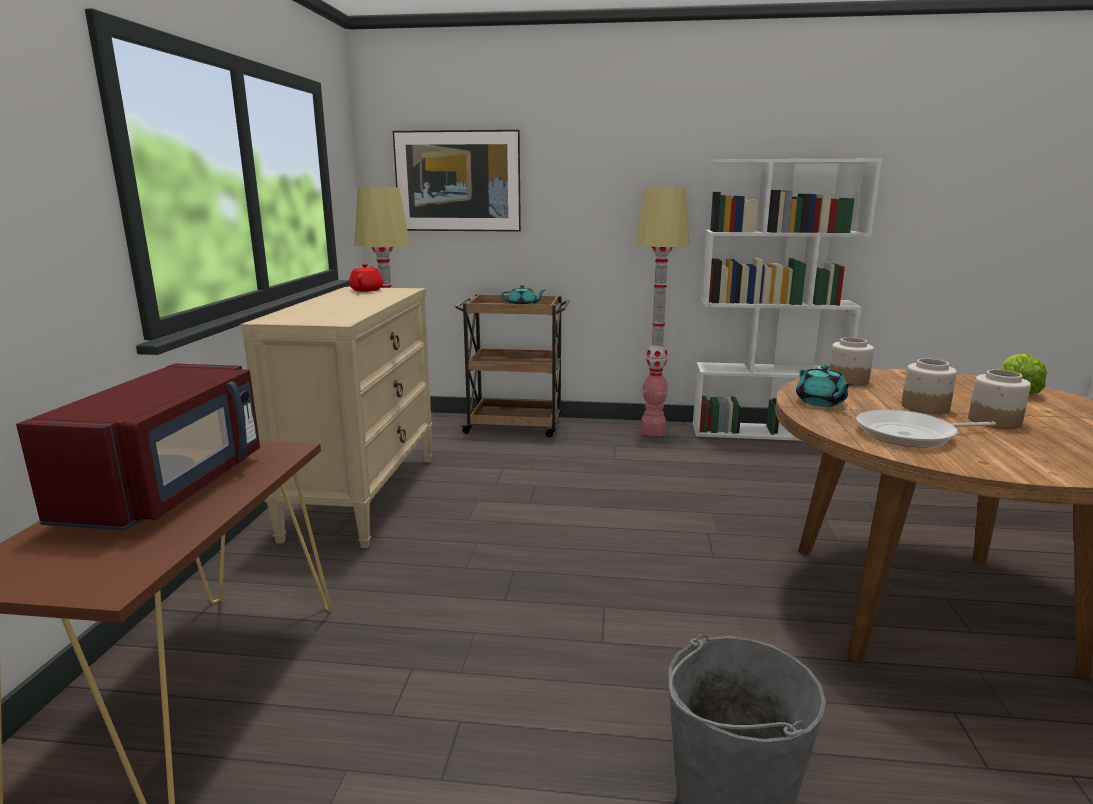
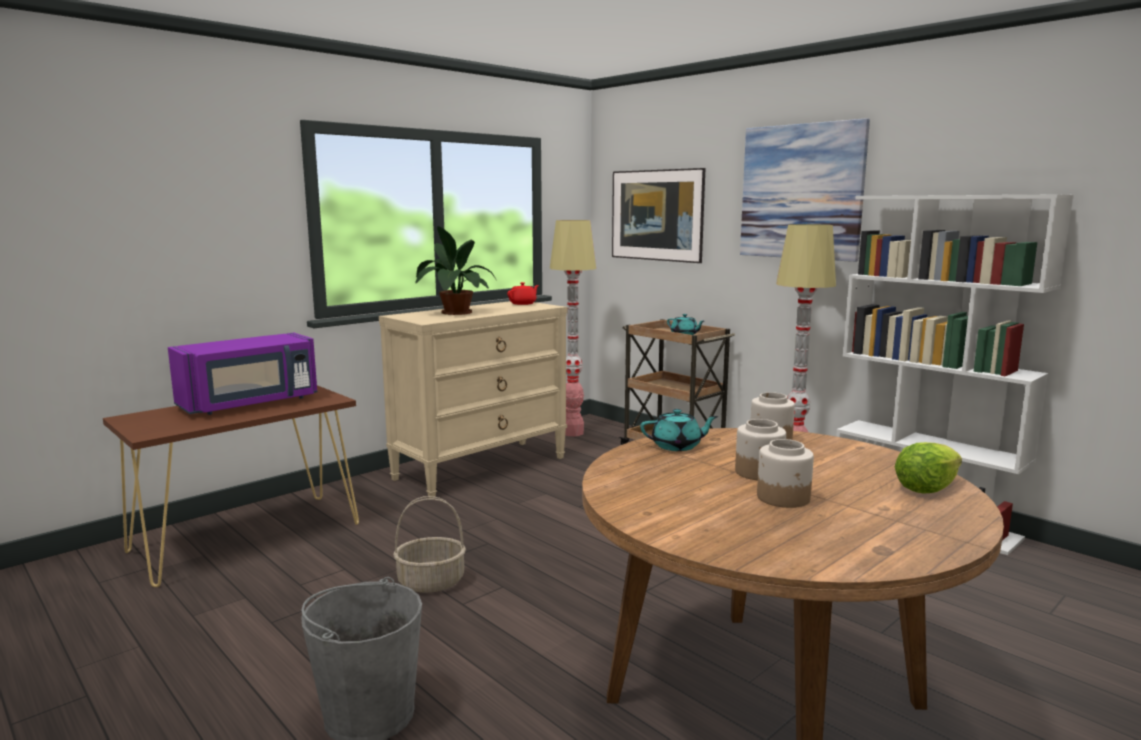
camera: 40 degrees right, 5 degrees down
(170, 488) = (250, 403): red microwave -> purple microwave
(328, 308) = (454, 312): none -> potted plant
(533, 635) = (431, 582): none -> basket
(632, 156) = (801, 192): none -> picture
(821, 402) = (677, 446): turquoise teapot -> turquoise teapot turned 120 degrees counterclockwise
(910, 435) = (661, 482): frying pan -> none

